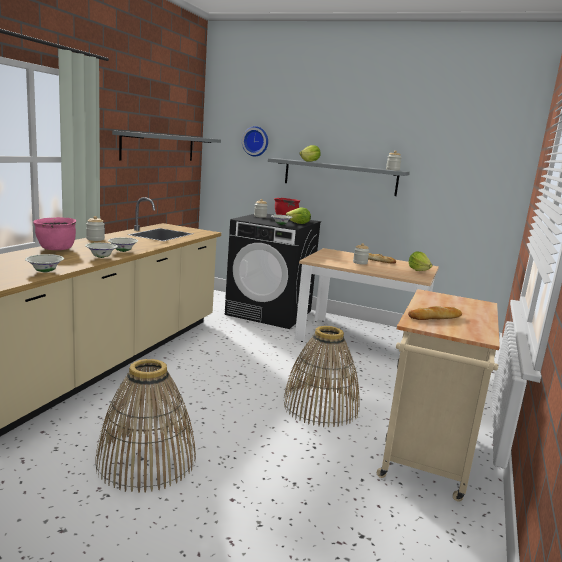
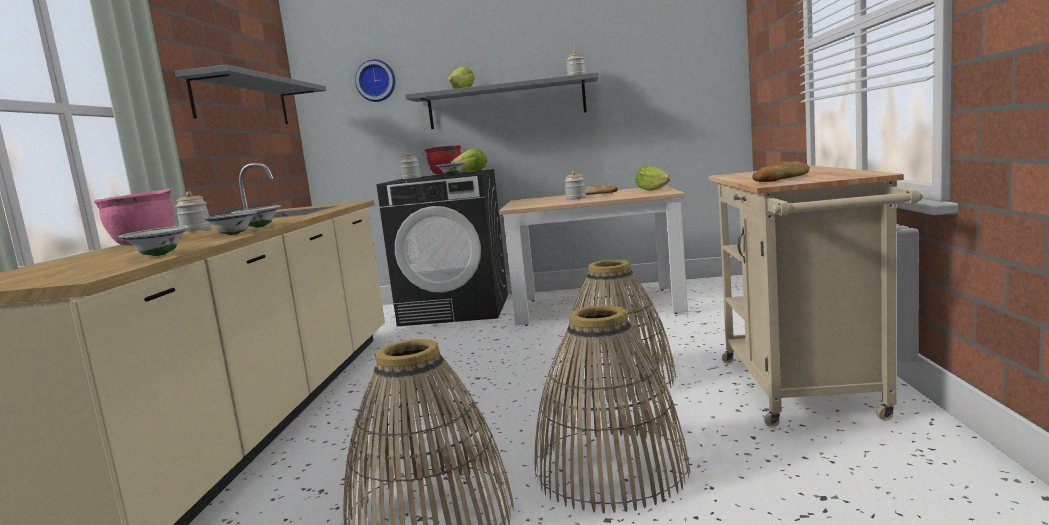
camera: 15 degrees left, 5 degrees down
(261, 468) = (610, 469): none -> basket

